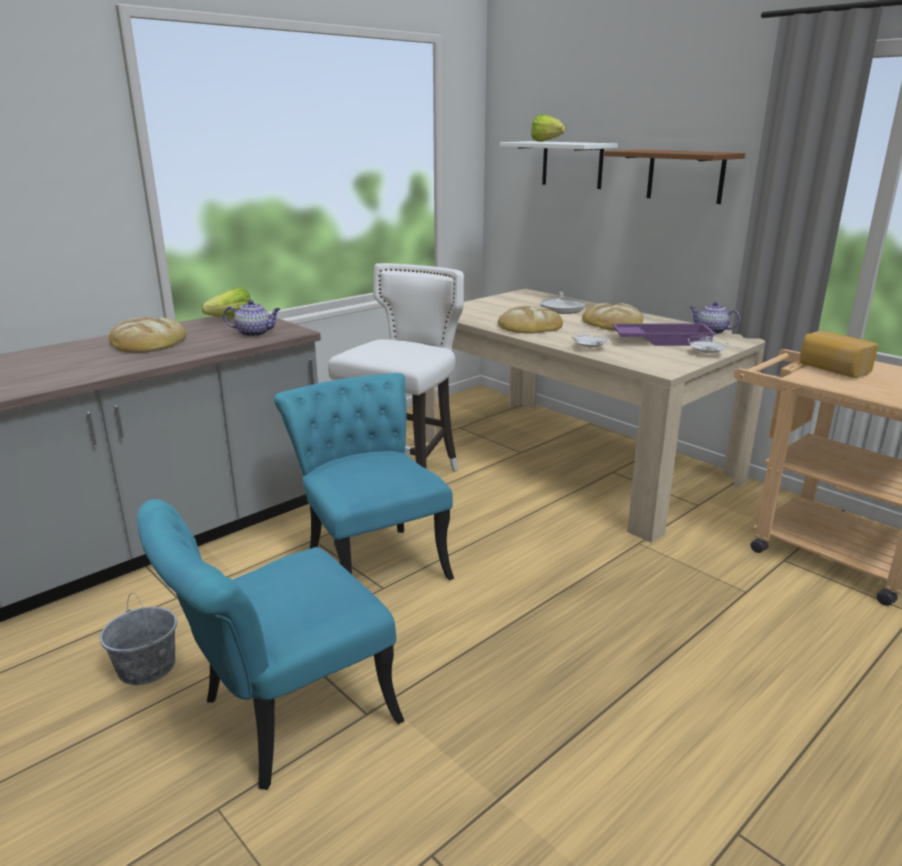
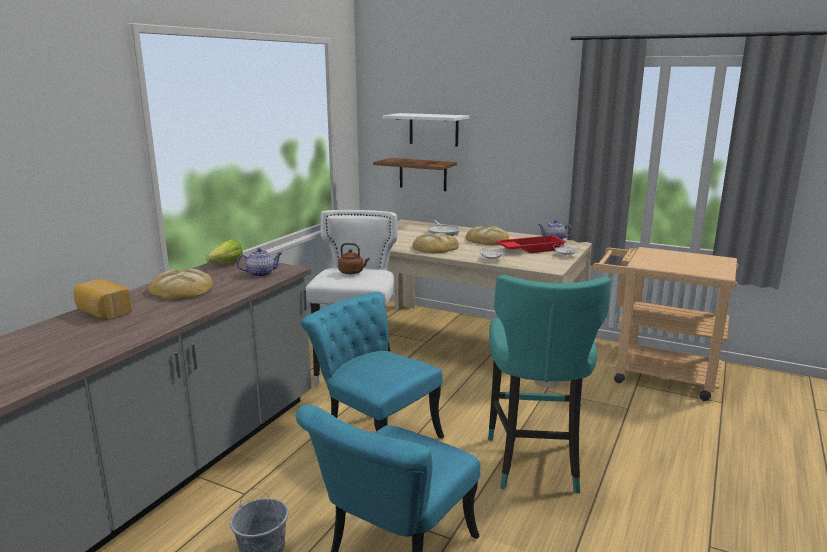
camera: 20 degrees left, 5 degrees down
(398, 347) = (352, 272): none -> brown kettle
(549, 142) = (418, 114): lettuce -> none
(551, 639) = (534, 462): none -> turquoise stool
(662, 340) = (530, 249): purple tray -> red tray
(685, 176) = (522, 137): brown shelf -> brown shelf (423, 174)
(832, 369) = (649, 257): bread -> bread (102, 312)

